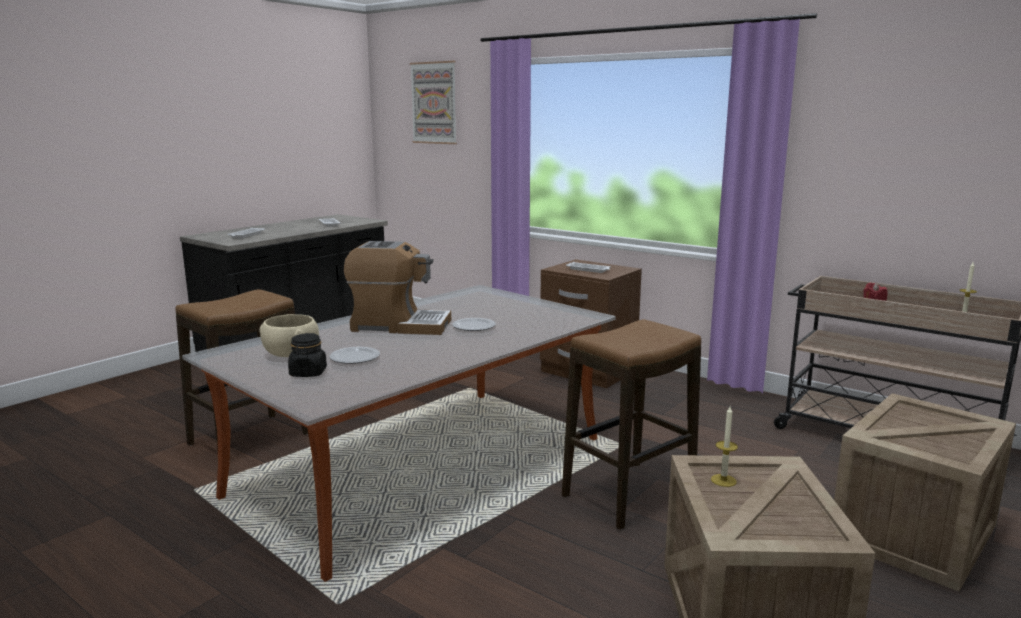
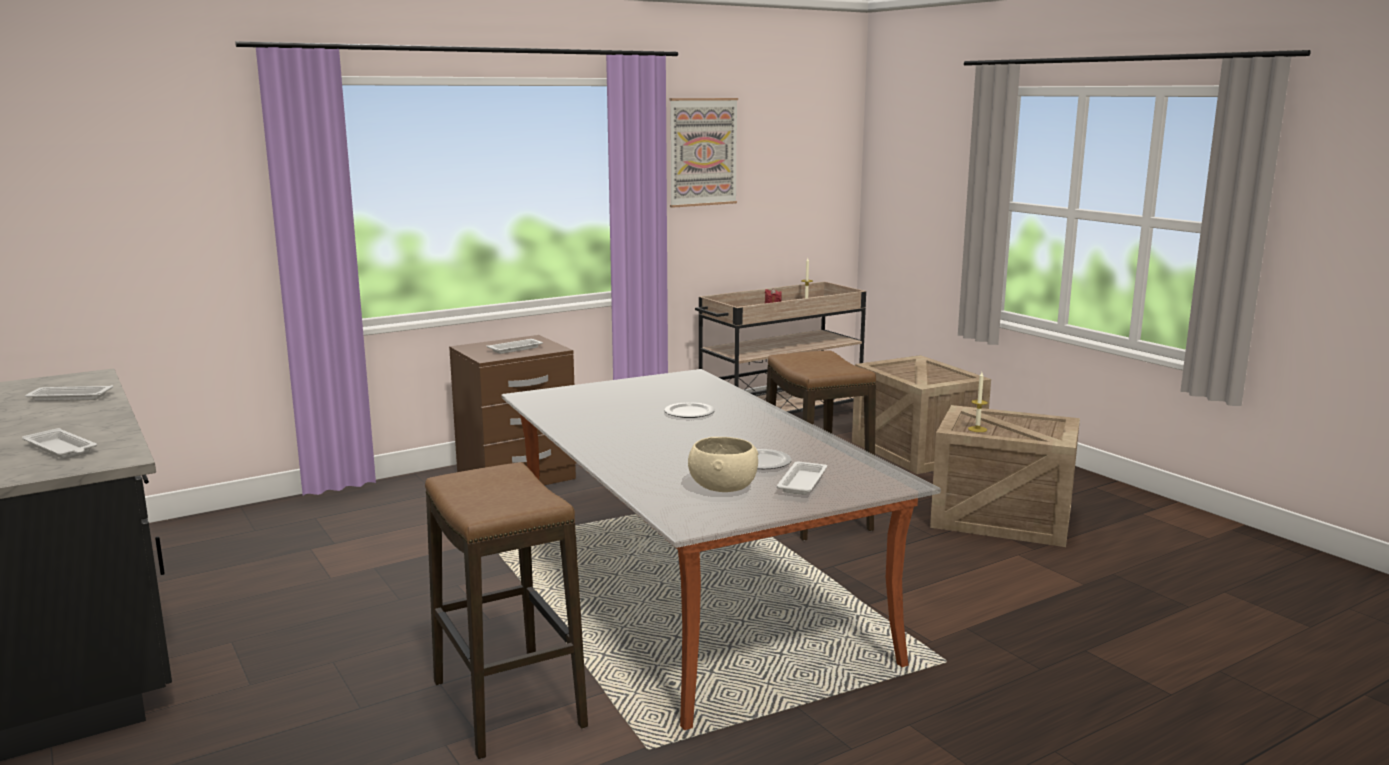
camera: 70 degrees left, 0 degrees up
(308, 373) = (802, 482): black jar -> white tray
(399, 325) = (652, 438): coffee machine -> none
(434, 103) = (101, 146): picture -> picture (702, 152)

